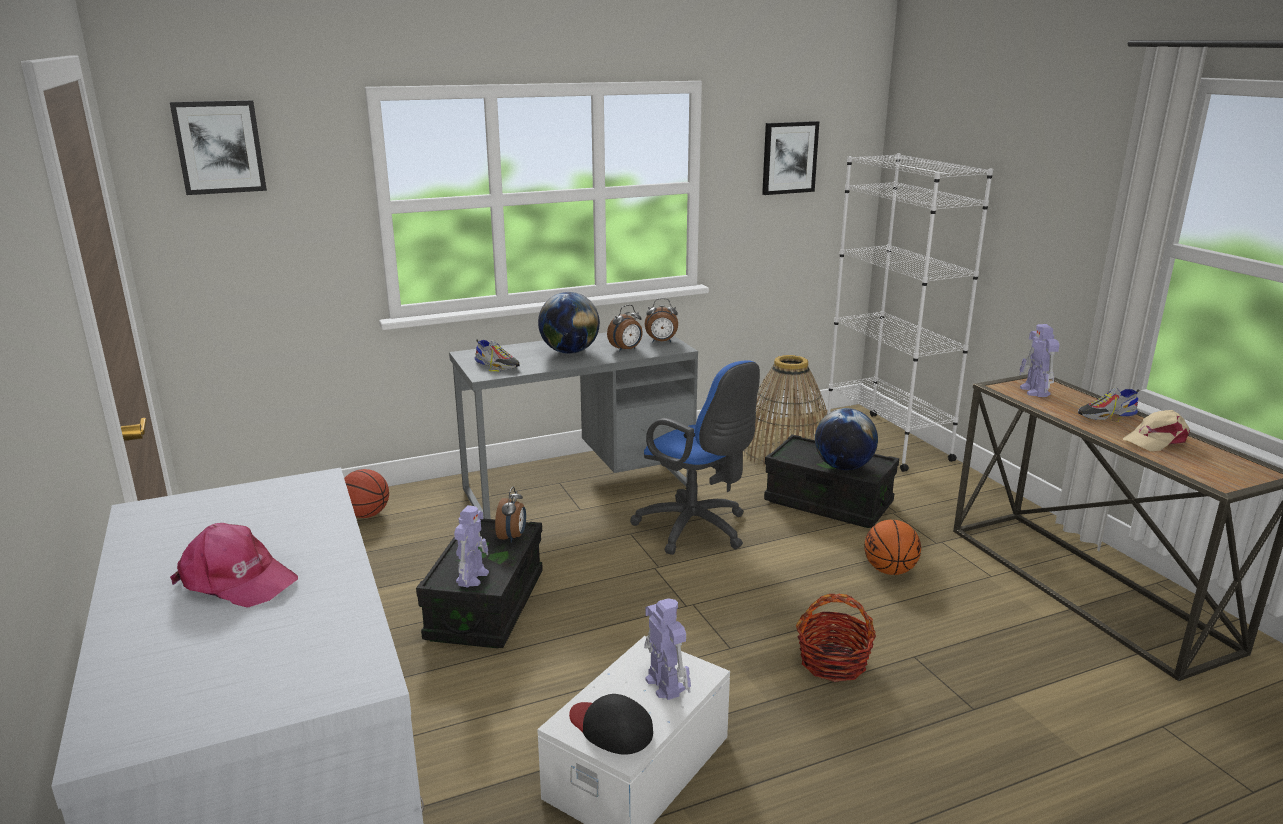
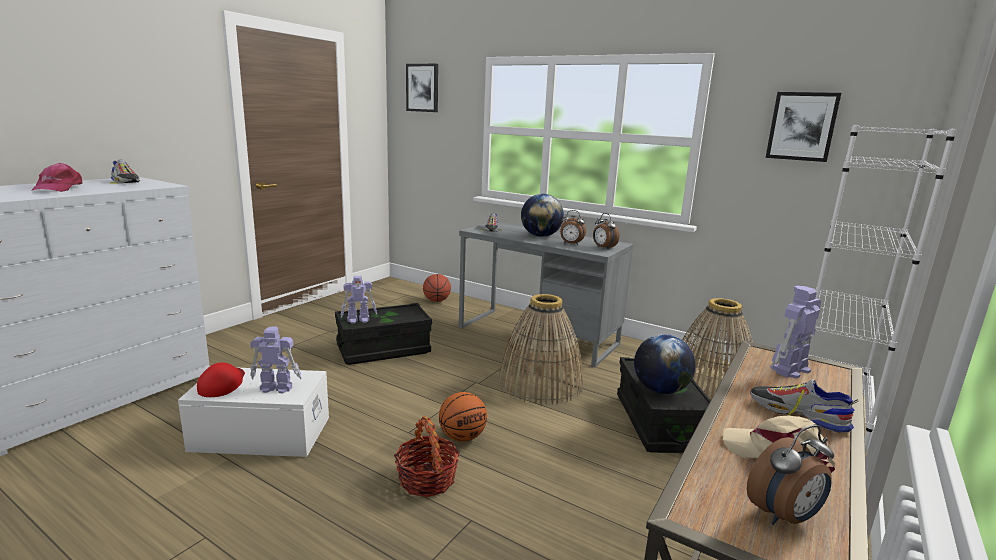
camera: 55 degrees right, 5 degrees down
(200, 517) = (125, 181): none -> shoe
(512, 537) = (409, 318): alarm clock -> alarm clock (784, 517)
(611, 728) = (223, 383): black cap -> red cap
(664, 683) = (275, 388): toy robot -> toy robot turned 120 degrees counterclockwise
(697, 530) = (540, 383): blue office chair -> basket
(890, 570) = (592, 477): basketball -> basketball (462, 437)

